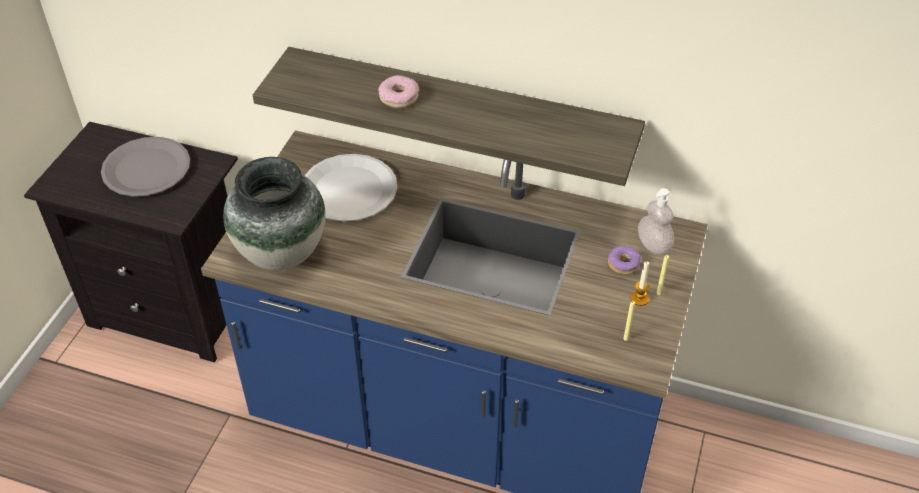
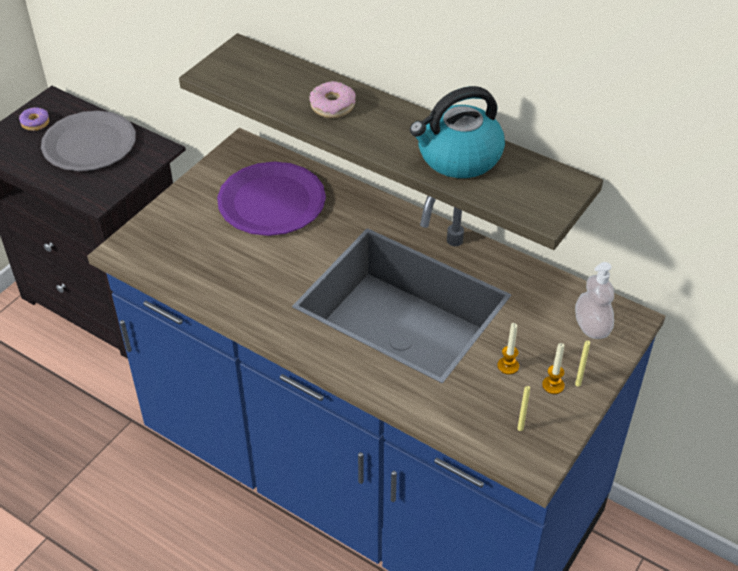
camera: 15 degrees right, 0 degrees up
(280, 253) = (174, 256): vase -> none
(348, 190) = (271, 201): white plate -> purple plate
(521, 123) = (458, 157): none -> kettle
(598, 290) = (508, 366): none -> candle
(623, 264) = (548, 342): donut -> donut (36, 123)

